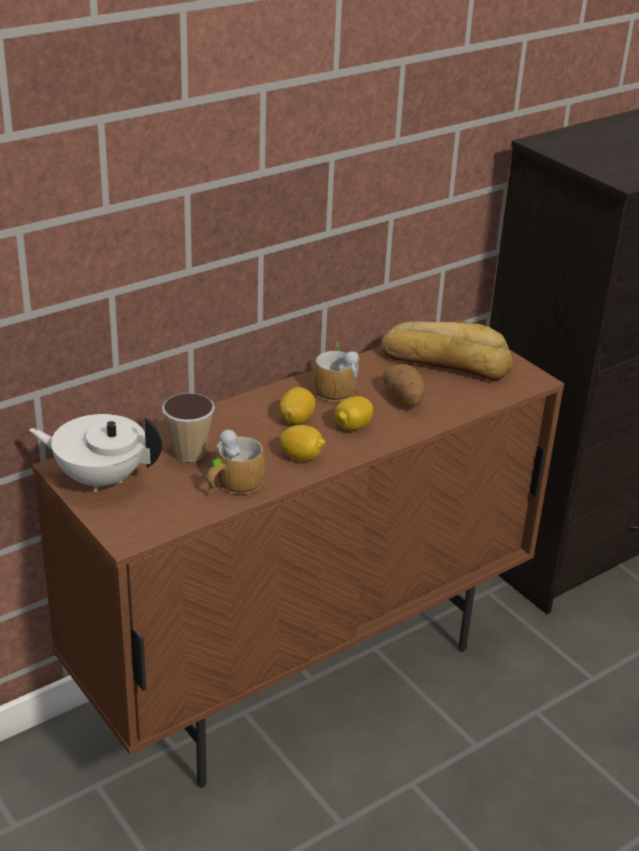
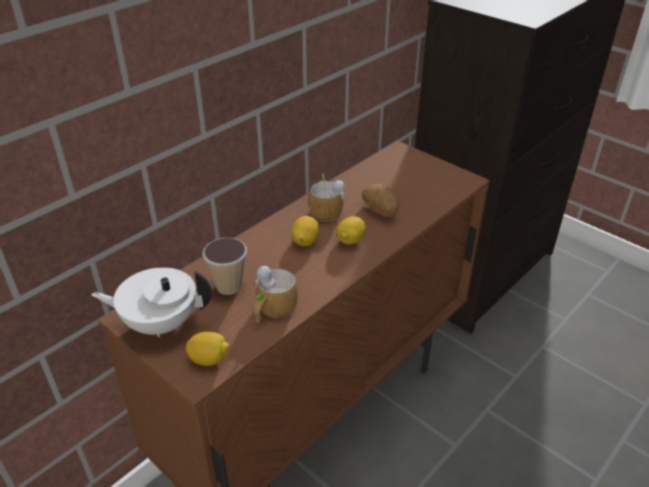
camera: 10 degrees left, 5 degrees up
(301, 457) = (320, 274): lemon -> lemon (209, 359)
(446, 361) = (400, 174): bread -> none

